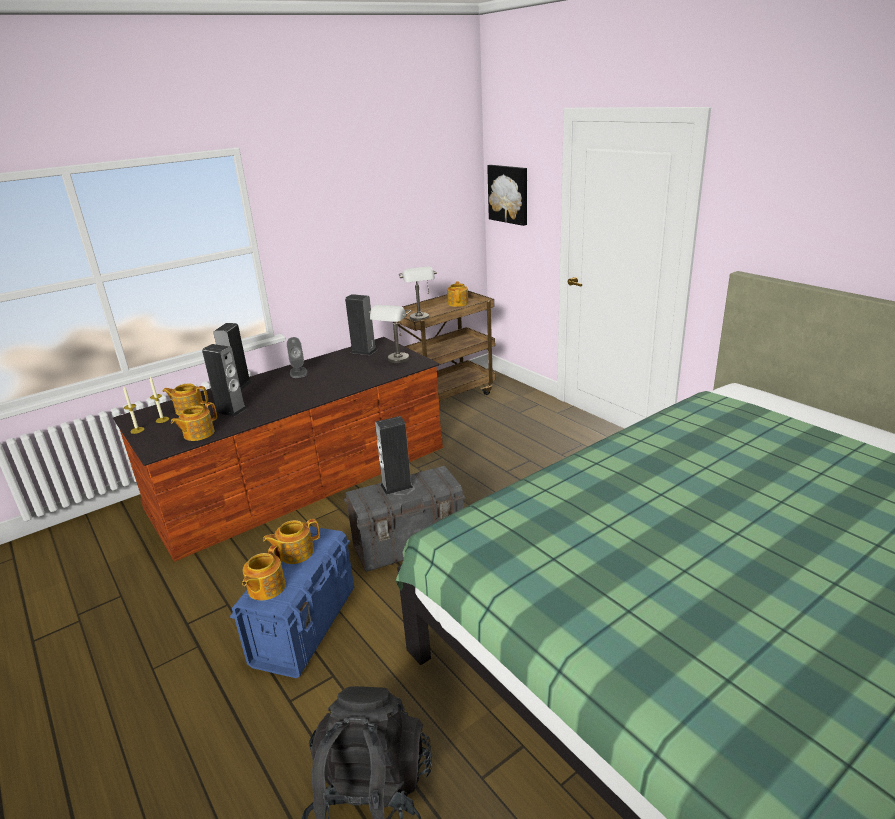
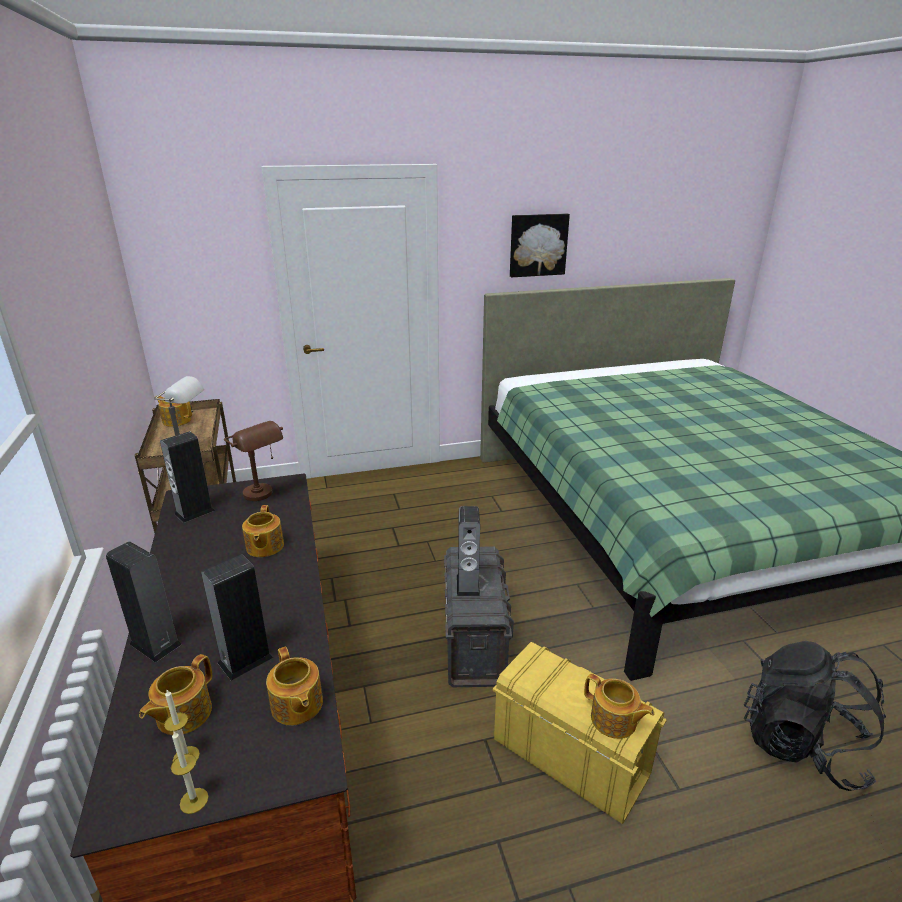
camera: 70 degrees left, 0 degrees up
(295, 552) = (556, 686): teapot -> teapot (264, 547)
(298, 372) = (189, 575): grey speaker -> none
(305, 626) = (569, 757): blue storage box -> yellow storage box
(395, 362) = (264, 497): grey table lamp -> brown table lamp
(509, 194) = (181, 273): picture -> picture (537, 245)

